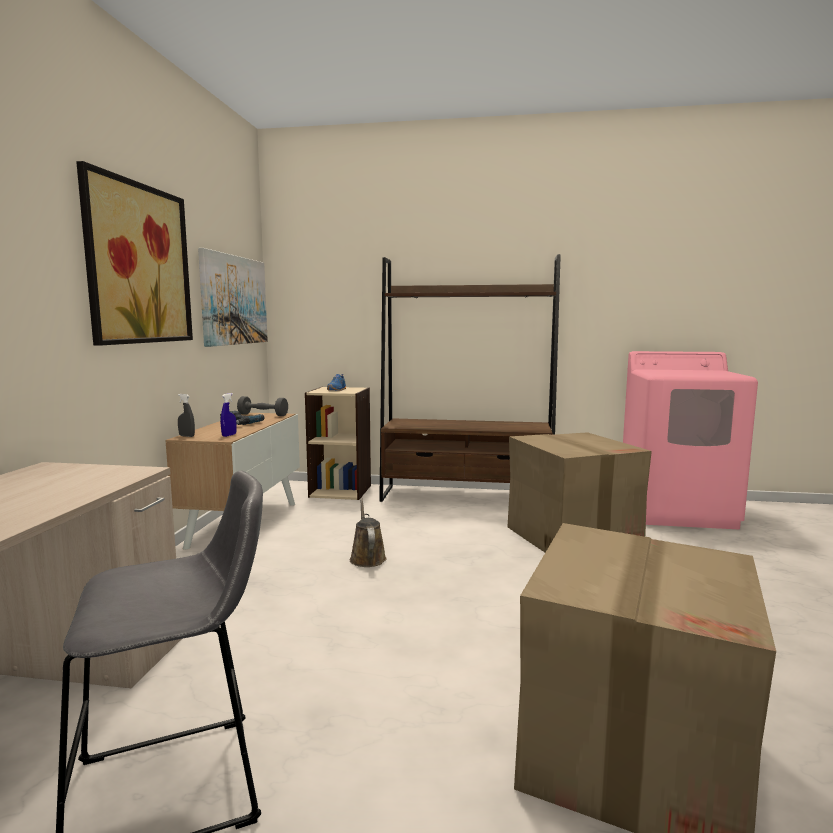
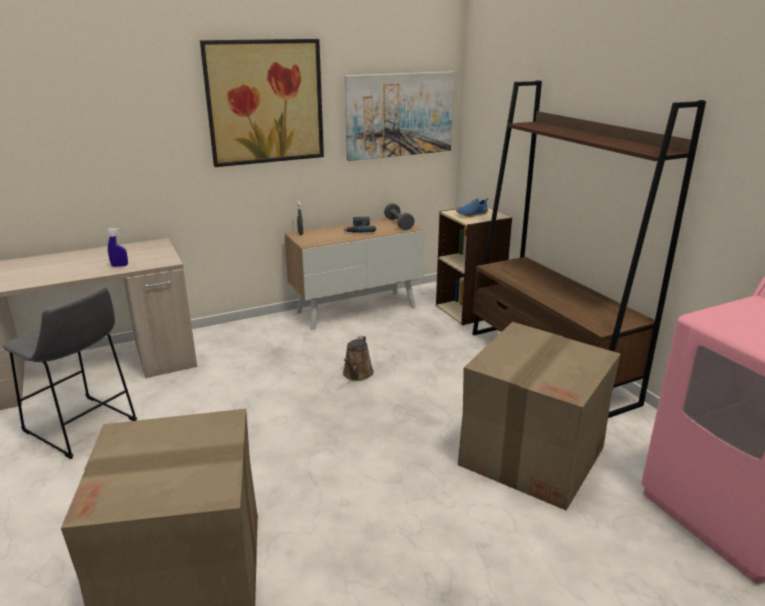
camera: 55 degrees right, 15 degrees up
(229, 435) = (318, 241): blue spray bottle -> blue spray bottle (119, 266)
(367, 558) = (357, 374): brown watering can -> brown watering can turned 150 degrees clockwise

